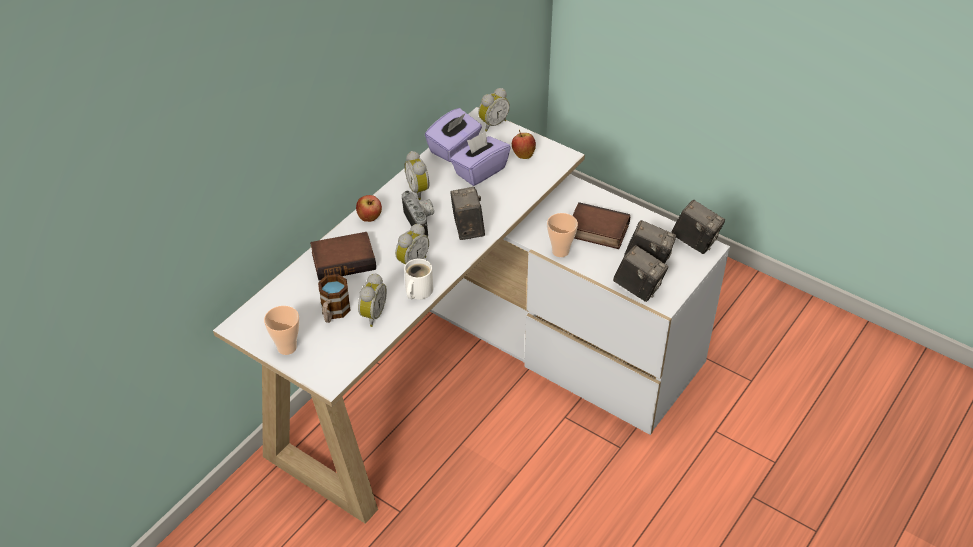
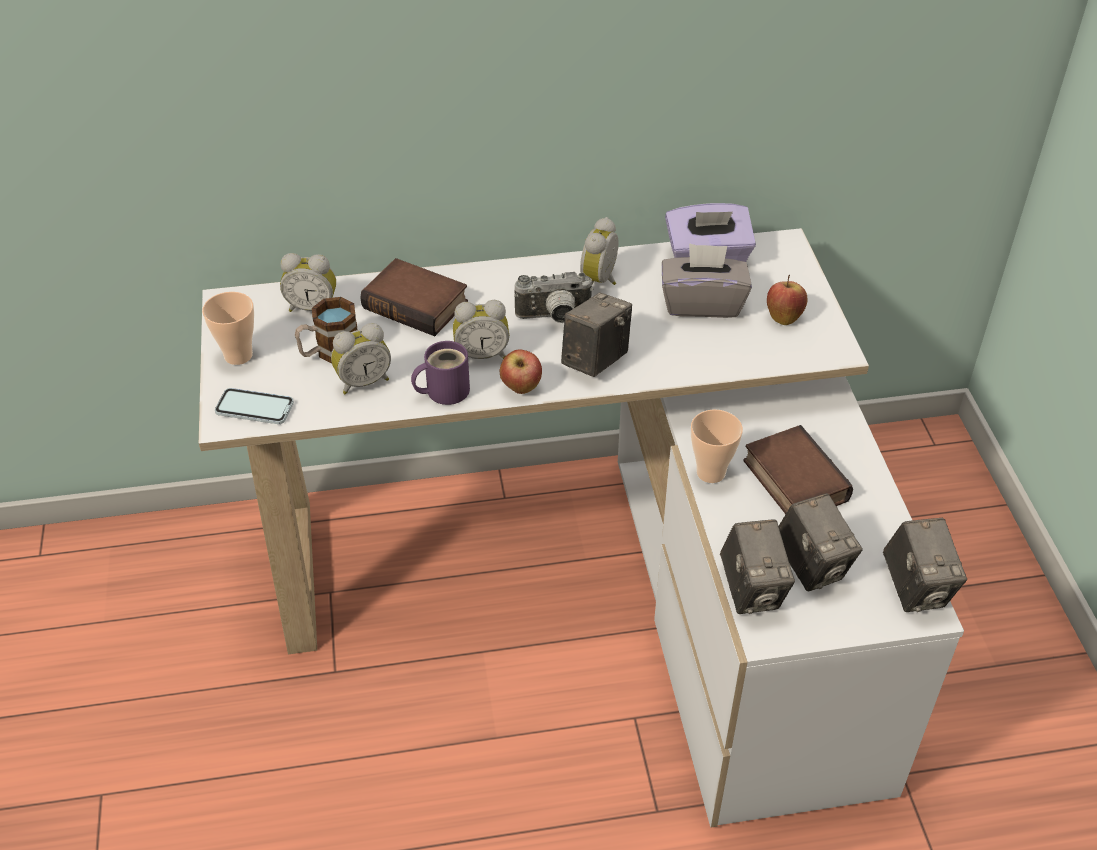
camera: 45 degrees right, 0 degrees up
(335, 365) = (254, 408): none -> phone
(369, 218) = (505, 278): apple -> apple (521, 388)
(417, 291) = (443, 390): white mug -> purple mug
(421, 222) = (554, 317): camera -> camera turned 60 degrees clockwise
(480, 171) = (702, 303): purple tissue box -> grey tissue box
(492, 124) = (793, 258): alarm clock -> alarm clock (313, 307)

